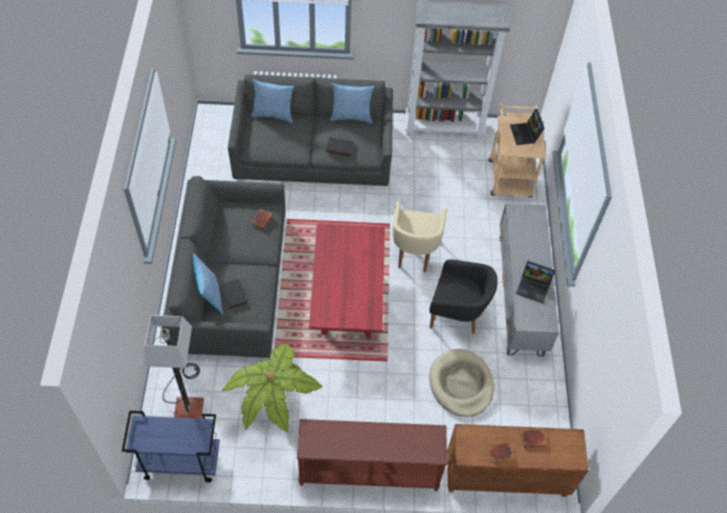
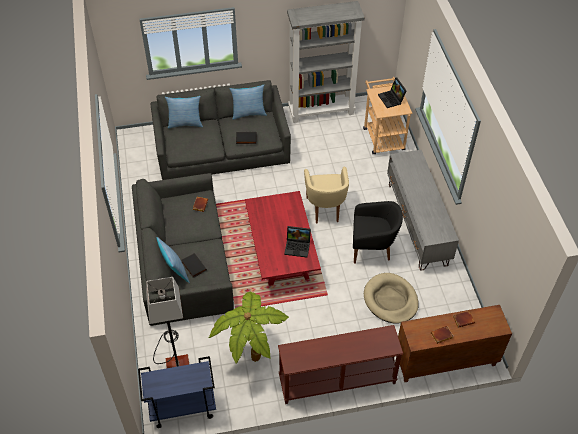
camera: 10 degrees left, 5 degrees down
(534, 287) = (430, 211): laptop -> laptop (298, 246)

